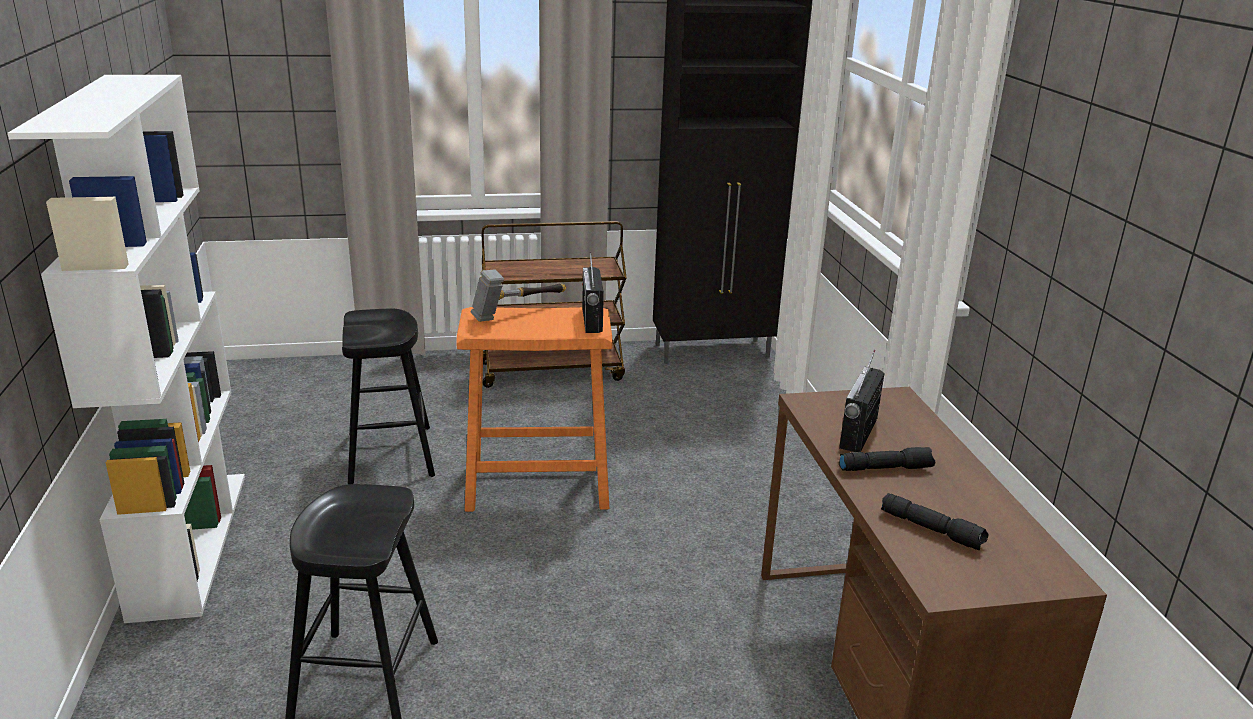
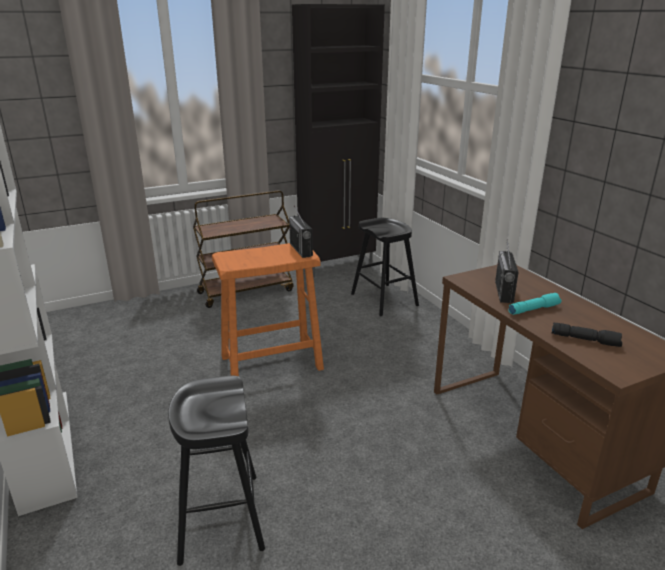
camera: 15 degrees left, 0 degrees up
(390, 454) = (164, 360): black stool -> black stool (384, 299)
(518, 312) = (251, 251): hammer -> none
(885, 468) = (533, 309): black flashlight -> turquoise flashlight

